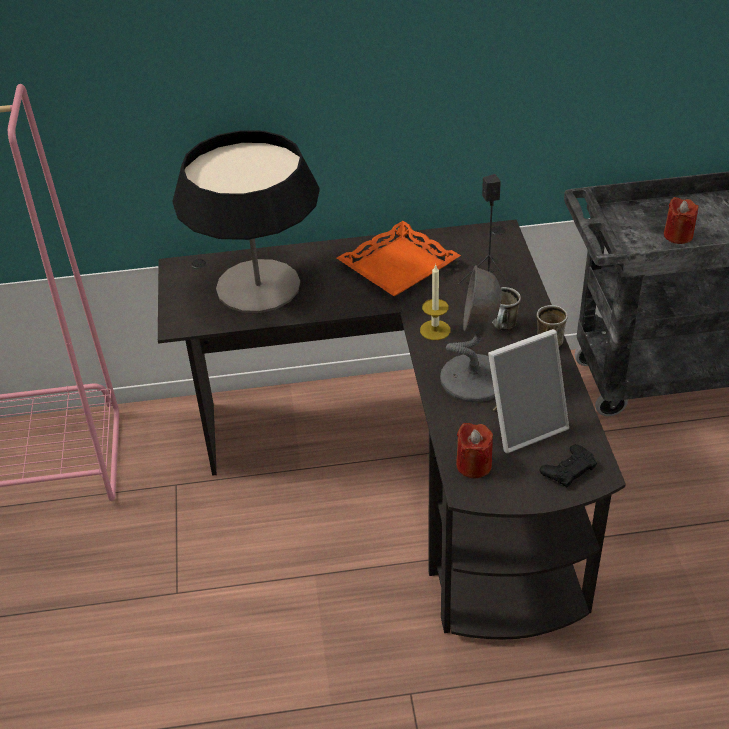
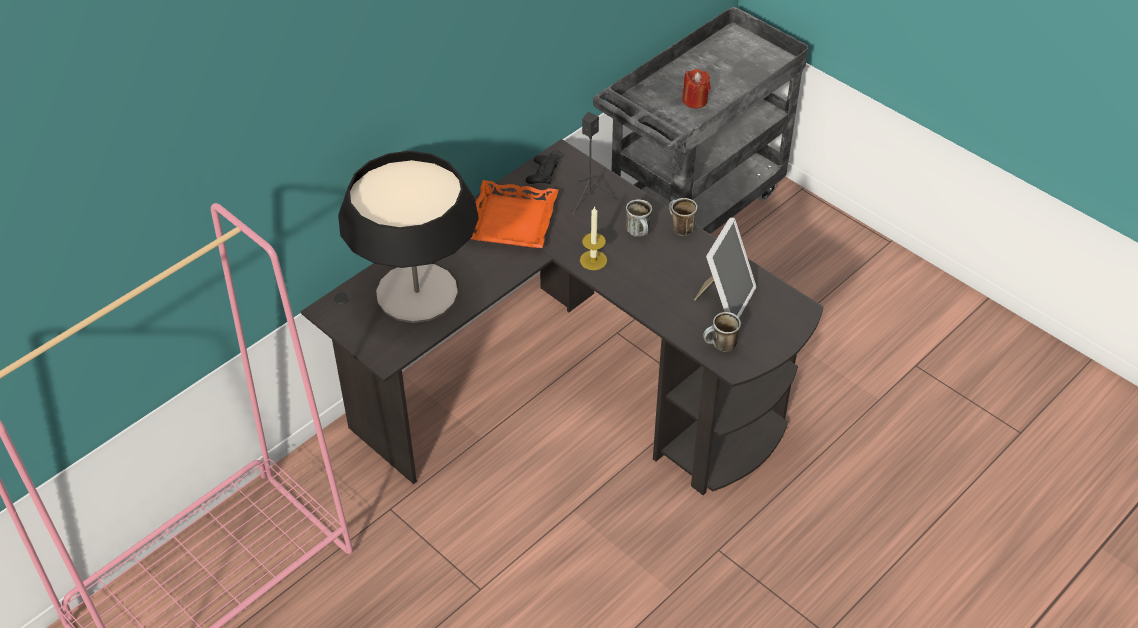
camera: 40 degrees left, 5 degrees up
(473, 379) = (658, 284): grey table lamp -> none
(473, 465) = (720, 347): red candle -> mug
(568, 469) = (781, 316): black game controller -> black game controller (542, 173)

